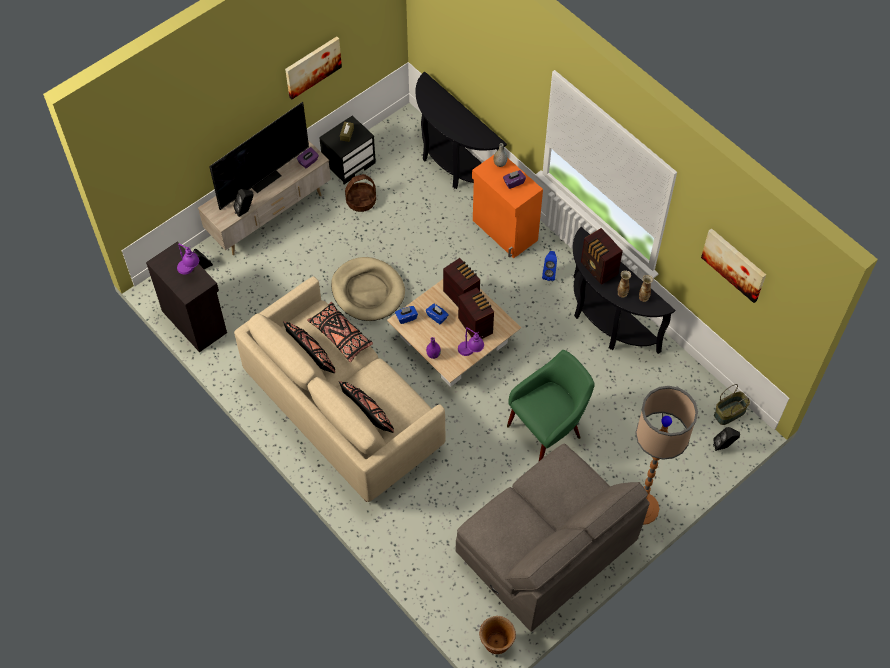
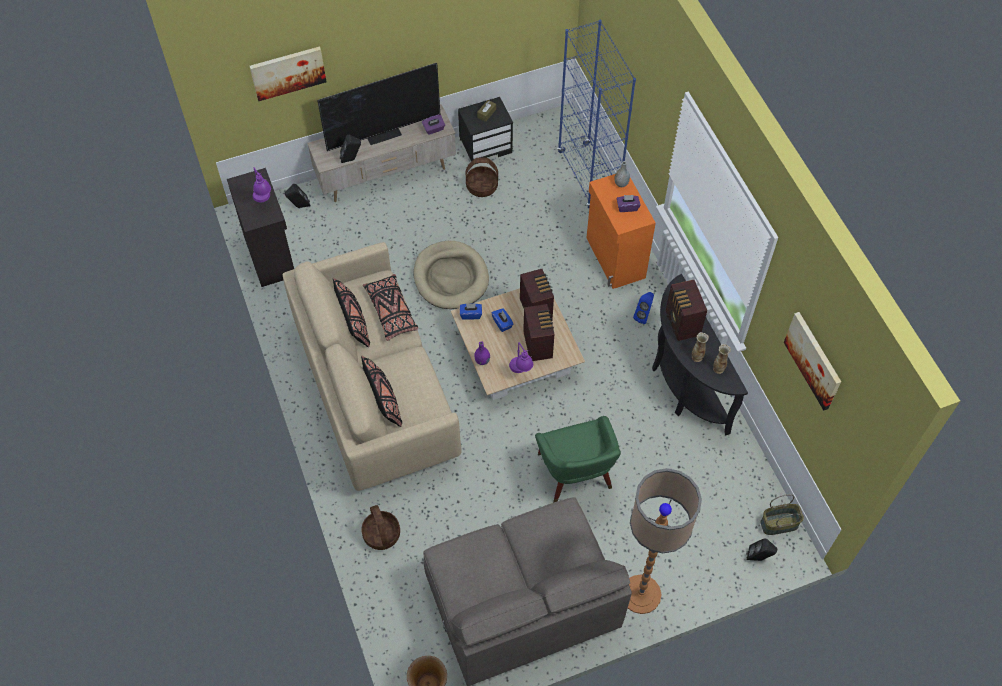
camera: 20 degrees right, 0 degrees up
(312, 66) = (458, 29): picture -> picture (288, 72)
(402, 532) = (381, 534): none -> basket
(452, 164) = (588, 176): black console table -> blue bookcase
(547, 428) = (576, 476): green armchair -> green armchair turned 90 degrees clockwise

